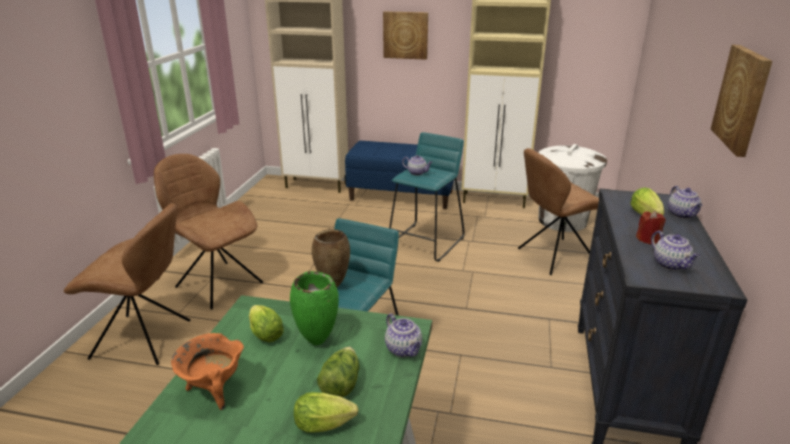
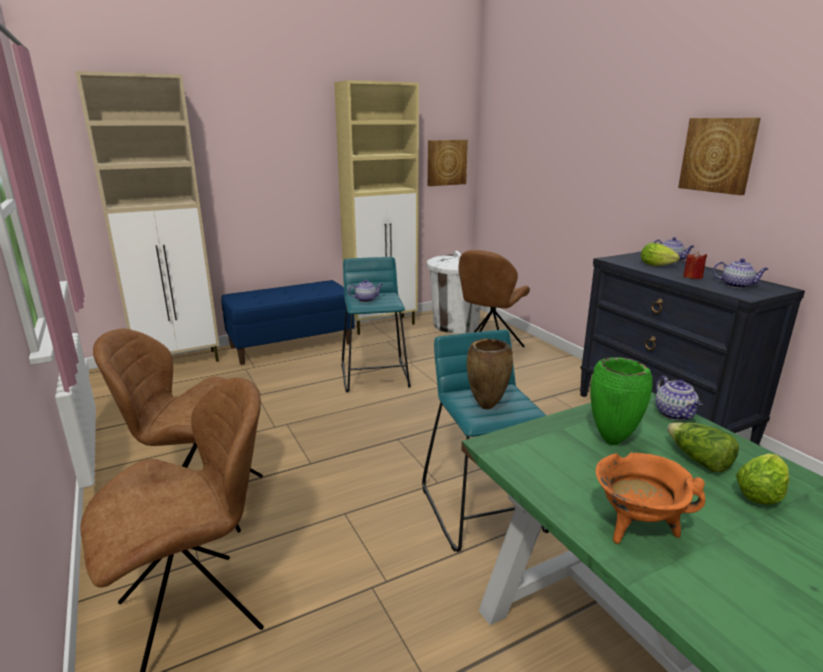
camera: 40 degrees left, 5 degrees down
(264, 333) = (559, 458): lettuce -> none
(404, 349) = (675, 414): teapot -> teapot turned 60 degrees clockwise
(405, 35) = (264, 164): picture -> picture (446, 162)

